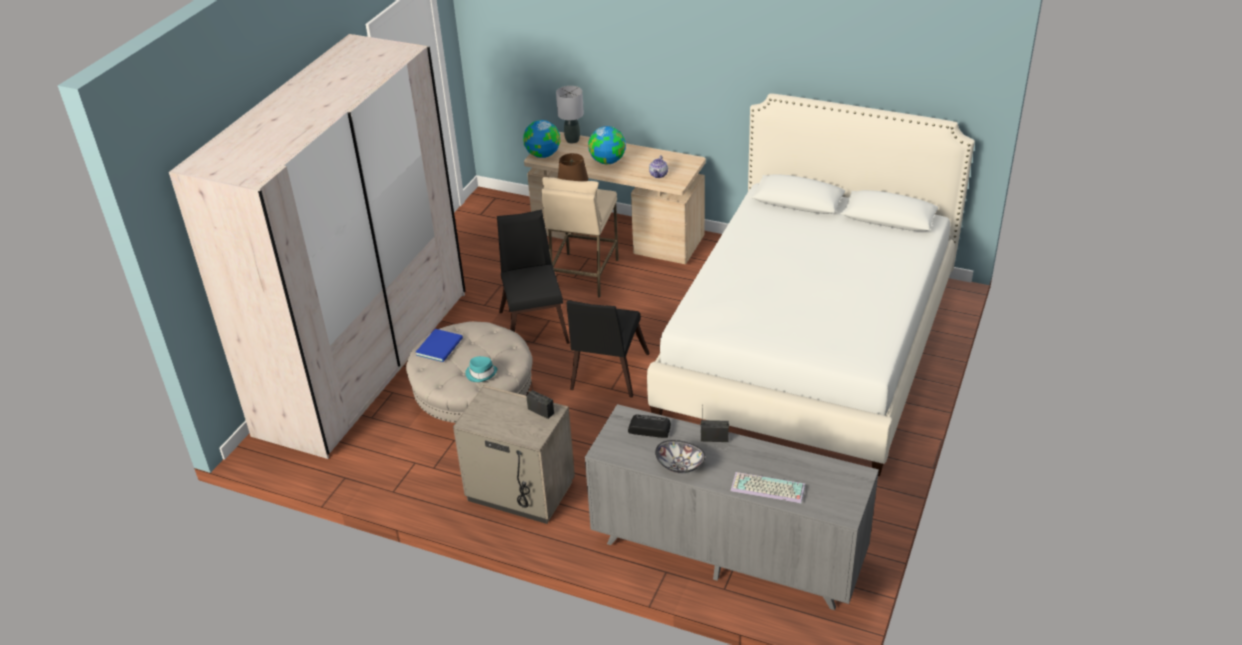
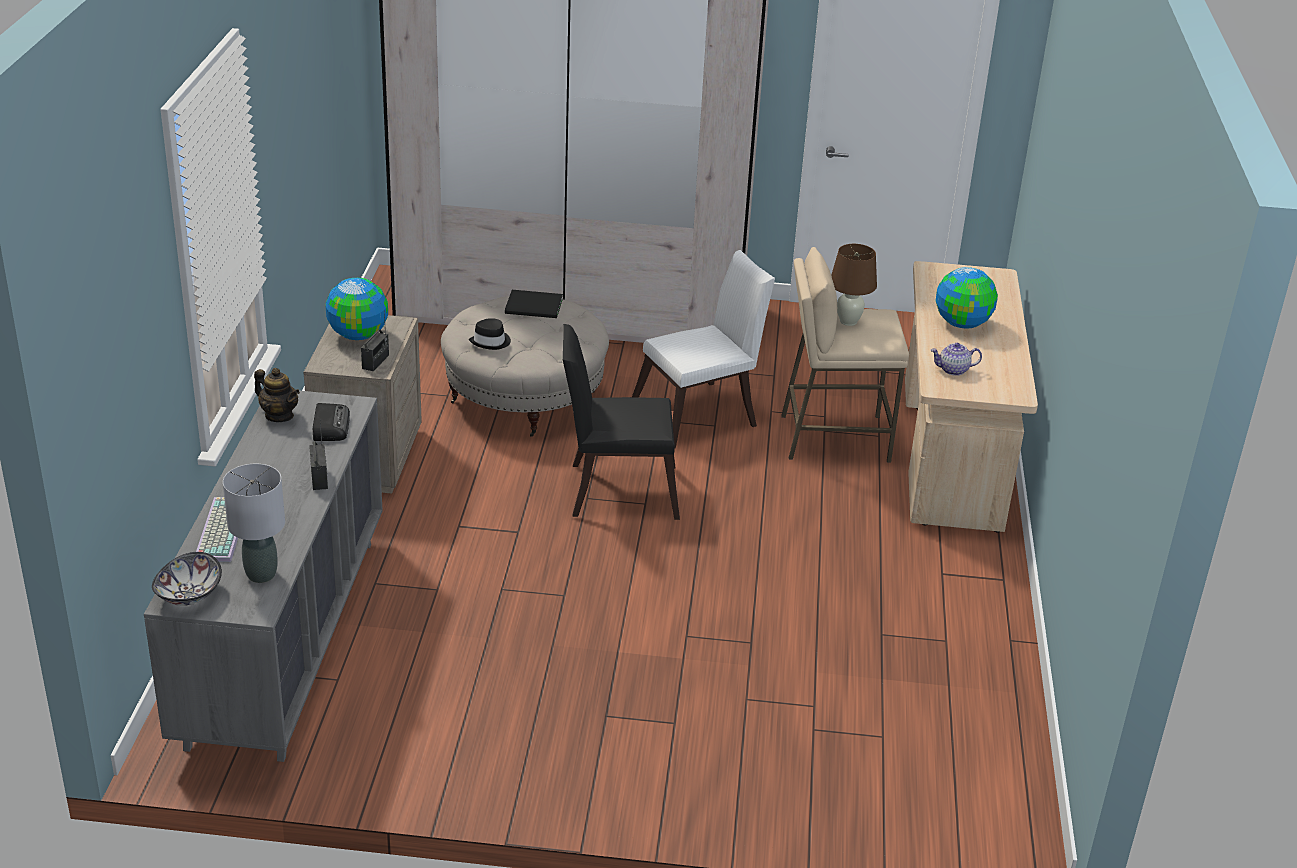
camera: 70 degrees right, 5 degrees down
(441, 346) = (535, 307): blue book -> black book
(481, 373) = (491, 342): turquoise hat -> black hat
(534, 324) = (701, 415): black chair -> white chair
(542, 155) = (942, 272): globe -> globe (358, 335)
(572, 140) = (1000, 289): grey table lamp -> grey table lamp (261, 575)
(627, 453) = (279, 415): none -> teapot
(680, 466) = (259, 457): bowl -> bowl (188, 595)
(809, 346) = (767, 678): white bed -> none

